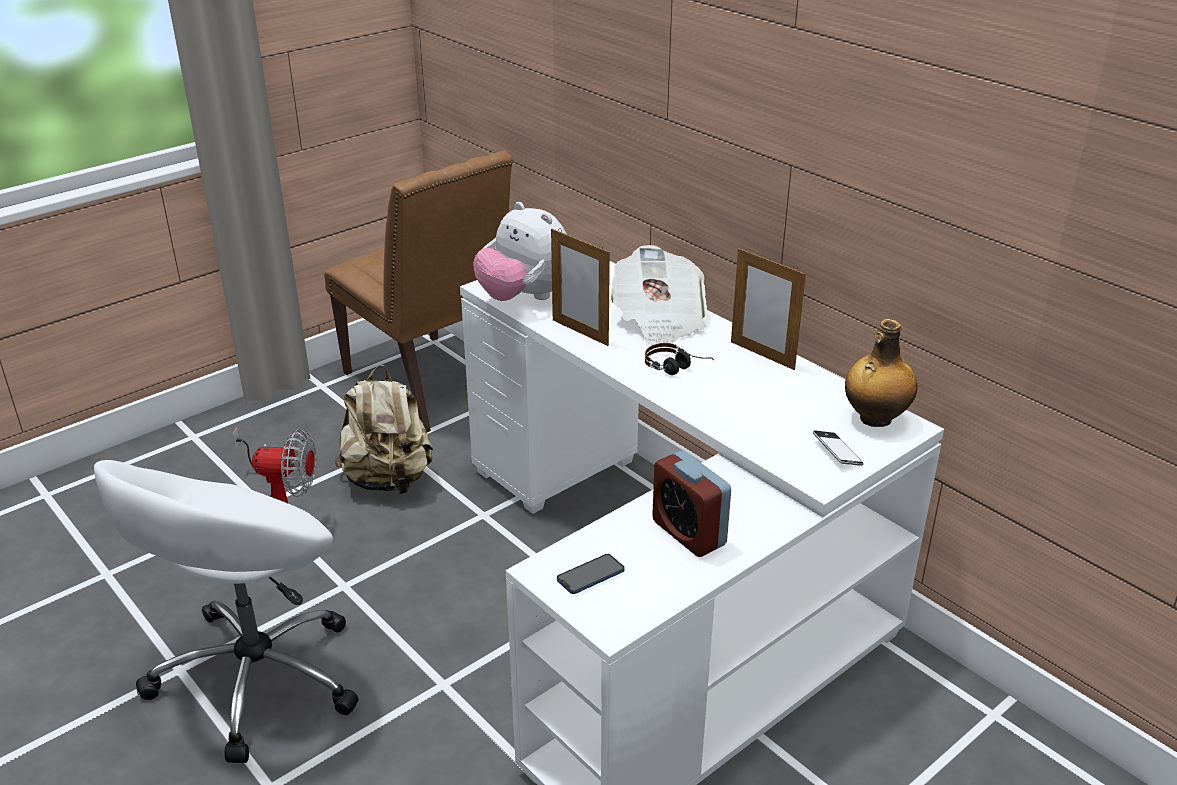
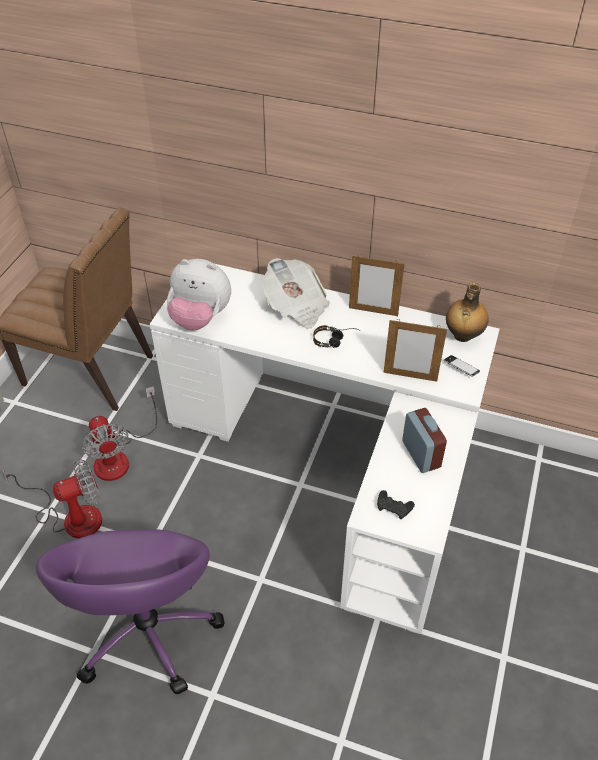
camera: 30 degrees left, 15 degrees up
(253, 682) = (147, 636): white office chair -> purple office chair
(388, 480) = (119, 456): beige backpack -> fan
(580, 332) = (257, 334): picture frame -> picture frame (410, 376)
(590, 575) = (393, 507): phone -> black game controller
(688, 533) = (421, 454): alarm clock -> alarm clock turned 135 degrees counterclockwise

